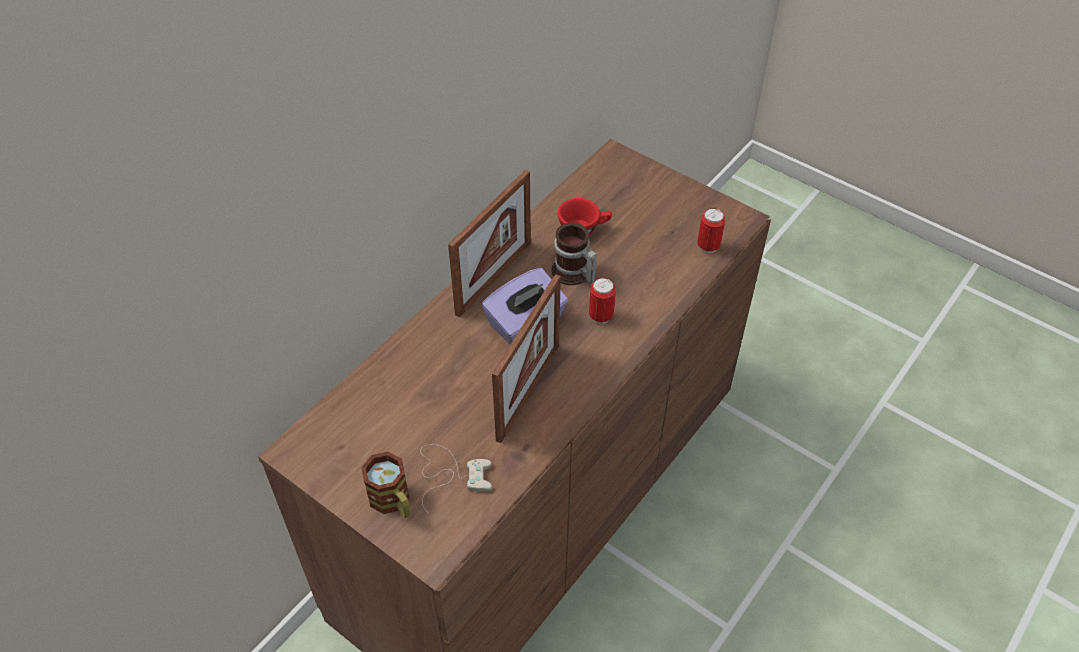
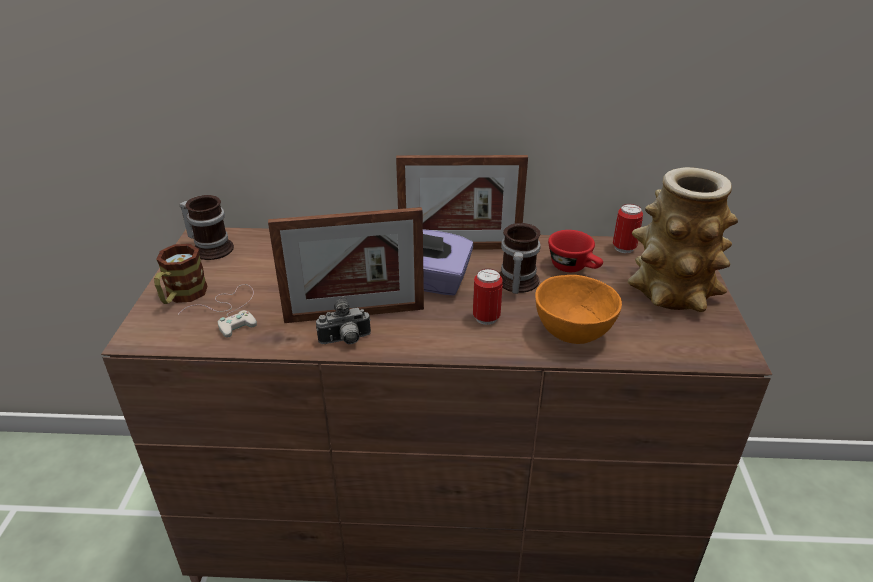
camera: 55 degrees right, 15 degrees down
(323, 450) = (211, 247): none -> mug
(559, 413) = (345, 341): none -> camera
(656, 199) = (672, 291): none -> vase
(656, 281) = (571, 333): none -> orange bowl
(708, 246) = (663, 347): can -> can (624, 248)

